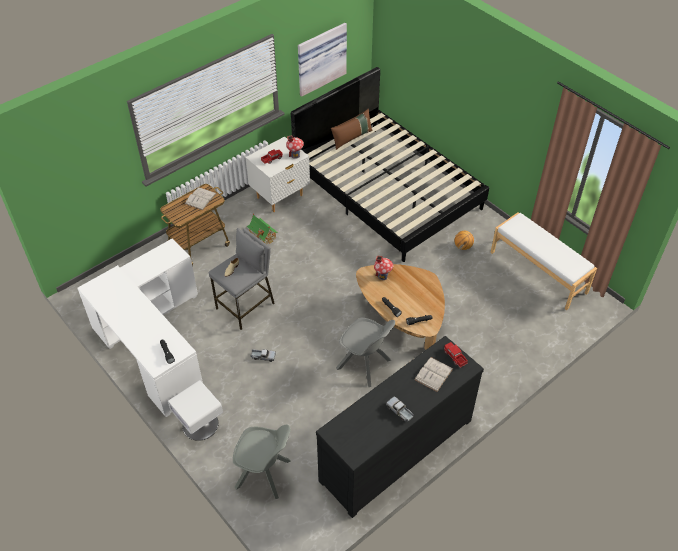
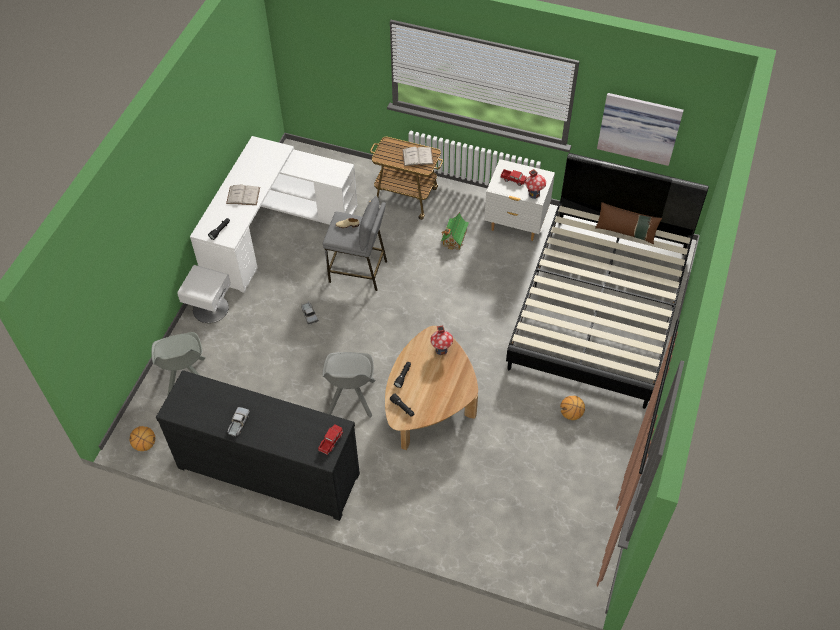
camera: 60 degrees right, 5 degrees up
(310, 535) = (145, 444): none -> basketball
(433, 374) = (299, 432): white book -> white book (243, 195)
(538, 272) = (589, 504): white bench -> none

